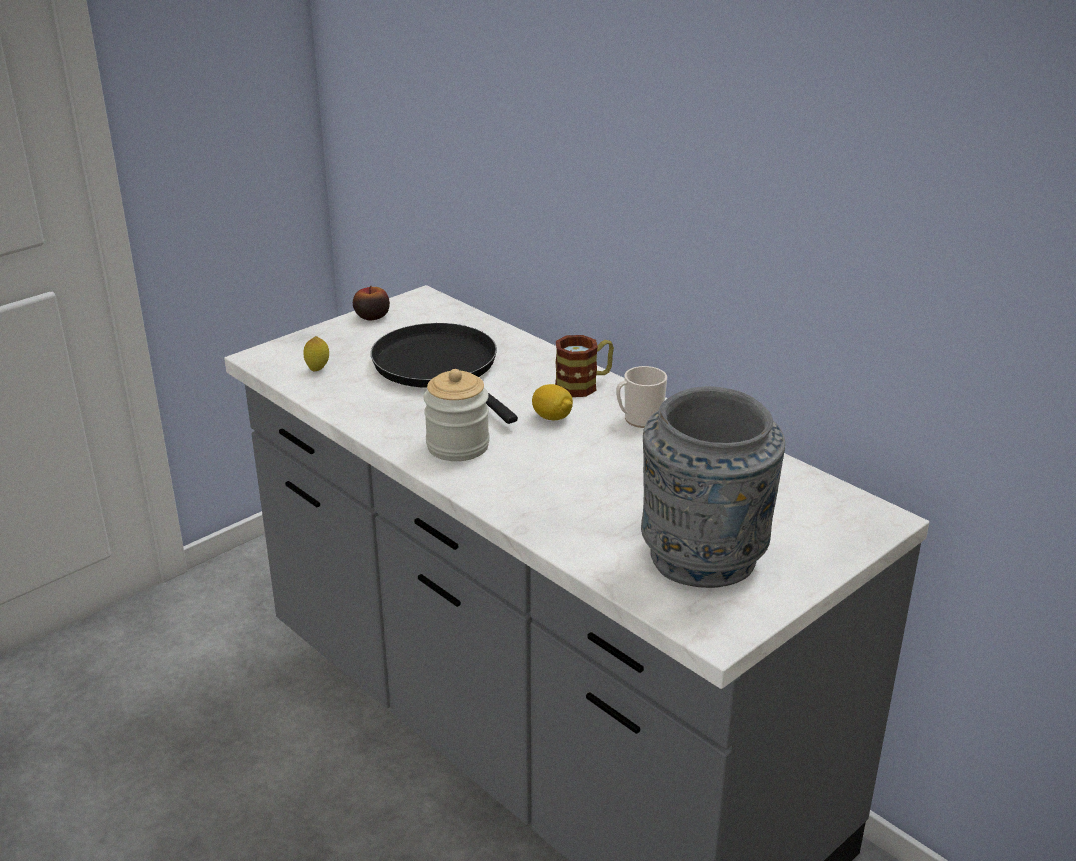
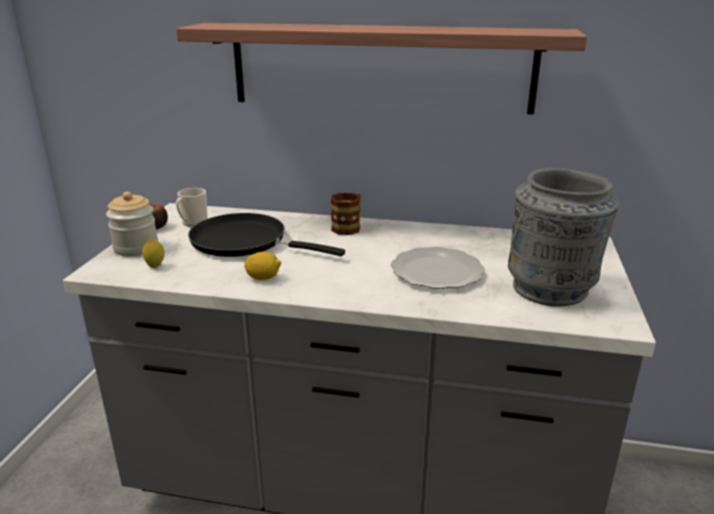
camera: 35 degrees left, 5 degrees down
(457, 446) = (321, 280): jar -> jar (136, 248)
(552, 417) = (356, 247): lemon -> lemon (263, 278)
(600, 484) = (438, 272): none -> plate
(639, 419) = (406, 234): mug -> mug (192, 223)
(657, 172) = (380, 67): none -> shelf

